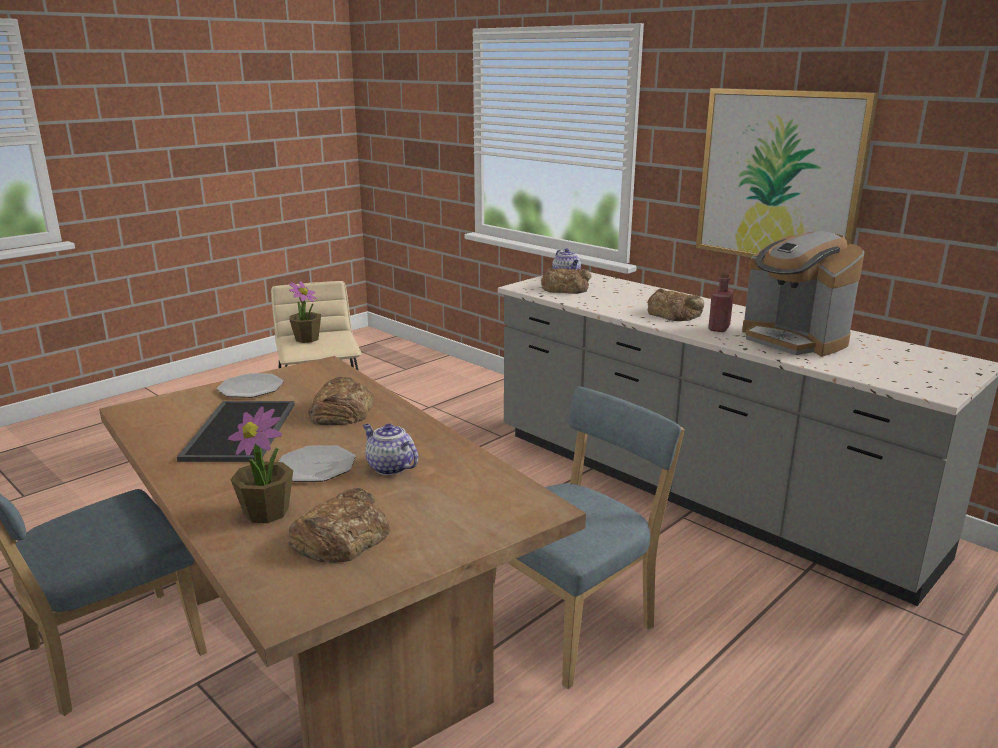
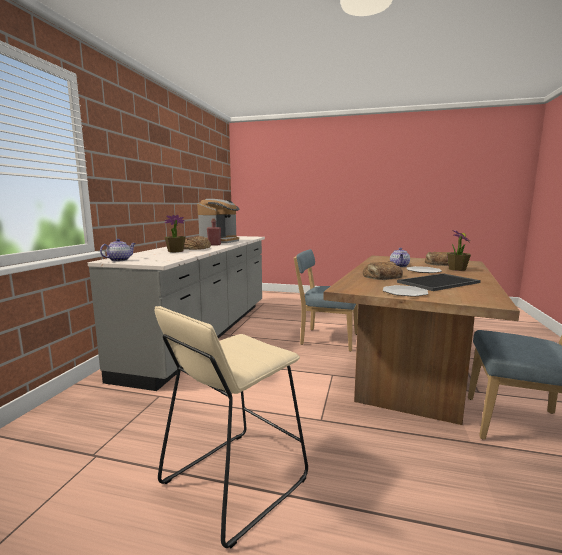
camera: 120 degrees left, 10 degrees down
(307, 339) = (237, 358): potted plant -> potted plant (175, 251)
(565, 287) = (156, 258): bread -> none
(779, 177) = (153, 182): picture -> none

